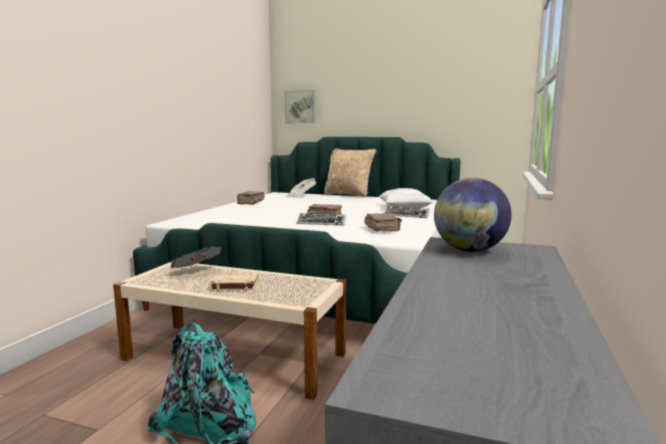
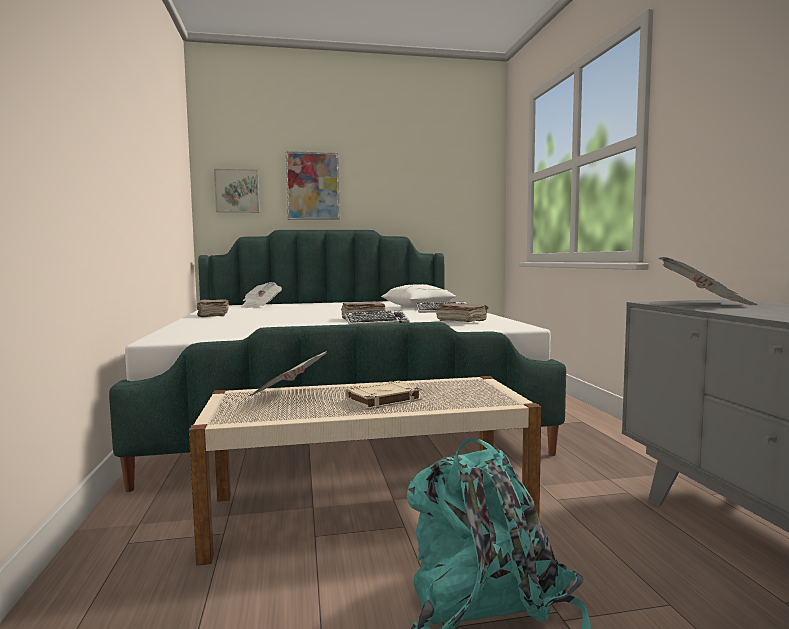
camera: 30 degrees left, 5 degrees down
(348, 196) = (319, 303): beige pillow -> none
(354, 101) = (313, 186): none -> picture
(469, 250) = (705, 304): globe -> newspaper

